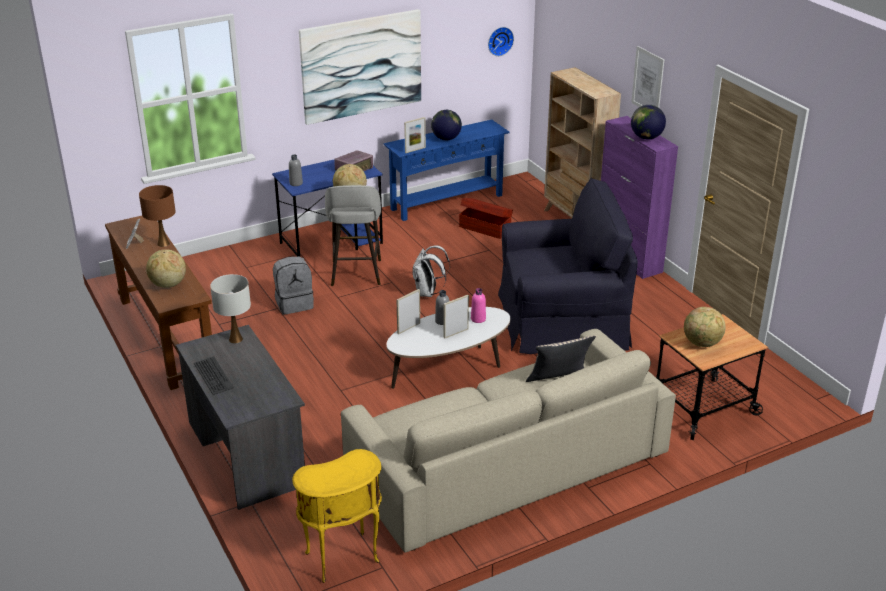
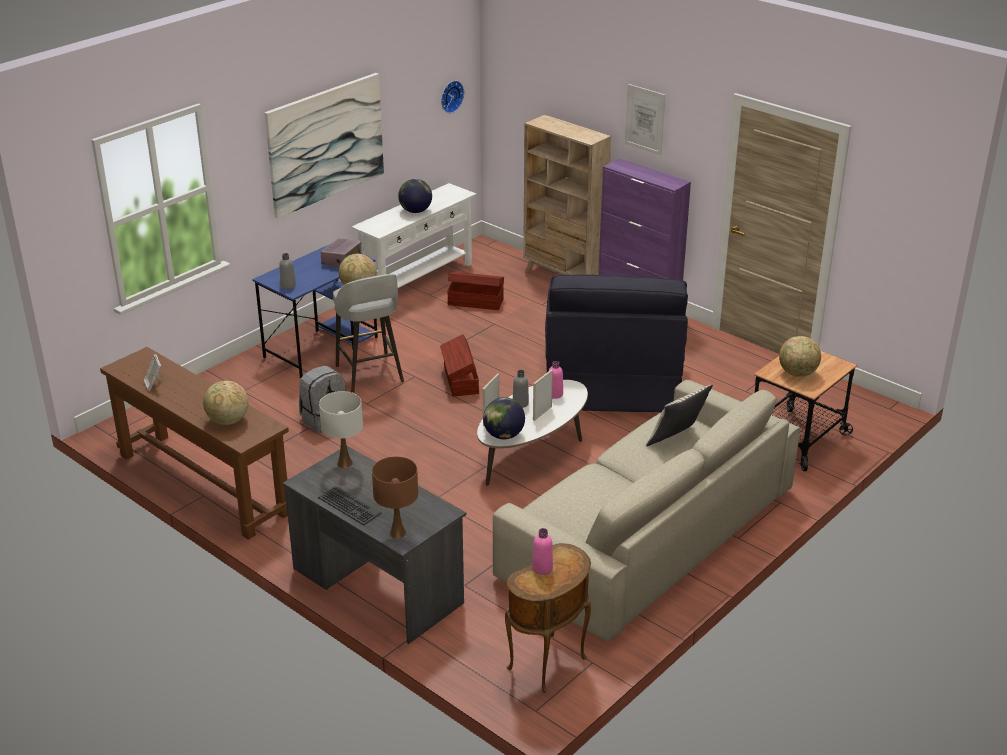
camera: 20 degrees left, 0 degrees up
(163, 243) = (187, 377): brown table lamp -> brown table lamp (397, 533)
(332, 468) = (542, 568): none -> pink bottle
(343, 559) = (549, 664): yellow side table -> brown side table
(415, 150) = (391, 228): picture frame -> none
(428, 293) = (460, 380): white backpack -> brown storage box
(446, 202) = (417, 281): blue console table -> white console table
(561, 320) = (611, 381): black armchair -> black armchair turned 120 degrees clockwise
(646, 137) = (654, 178): globe -> globe (503, 435)

